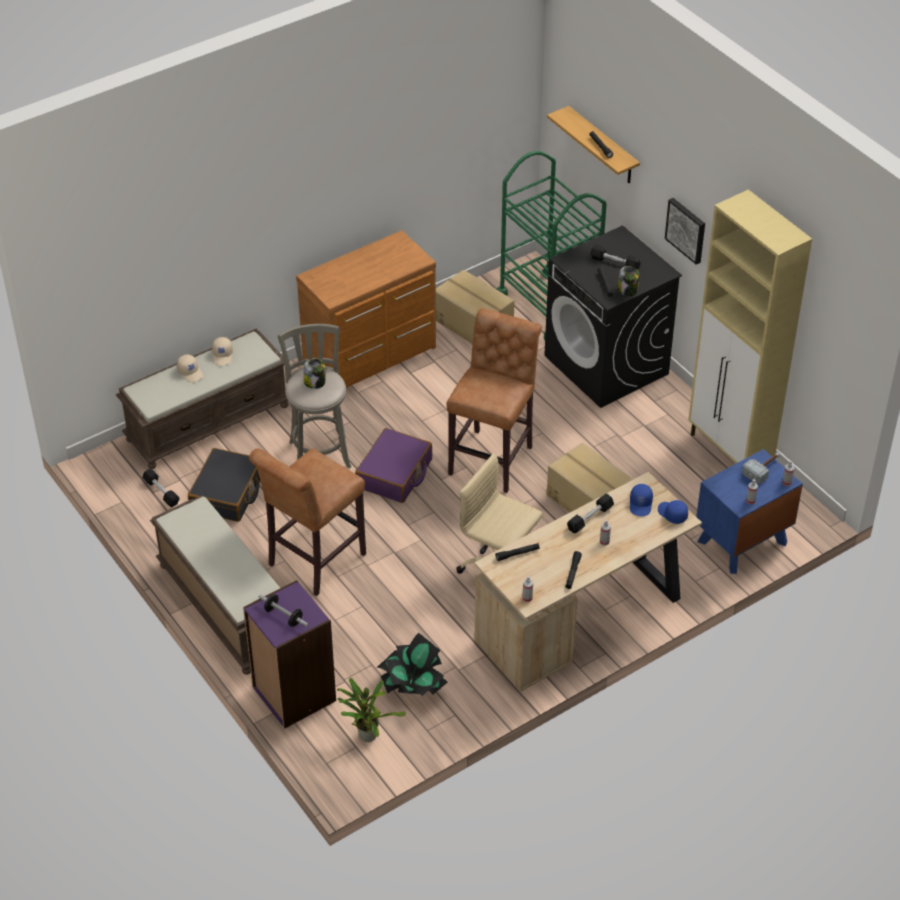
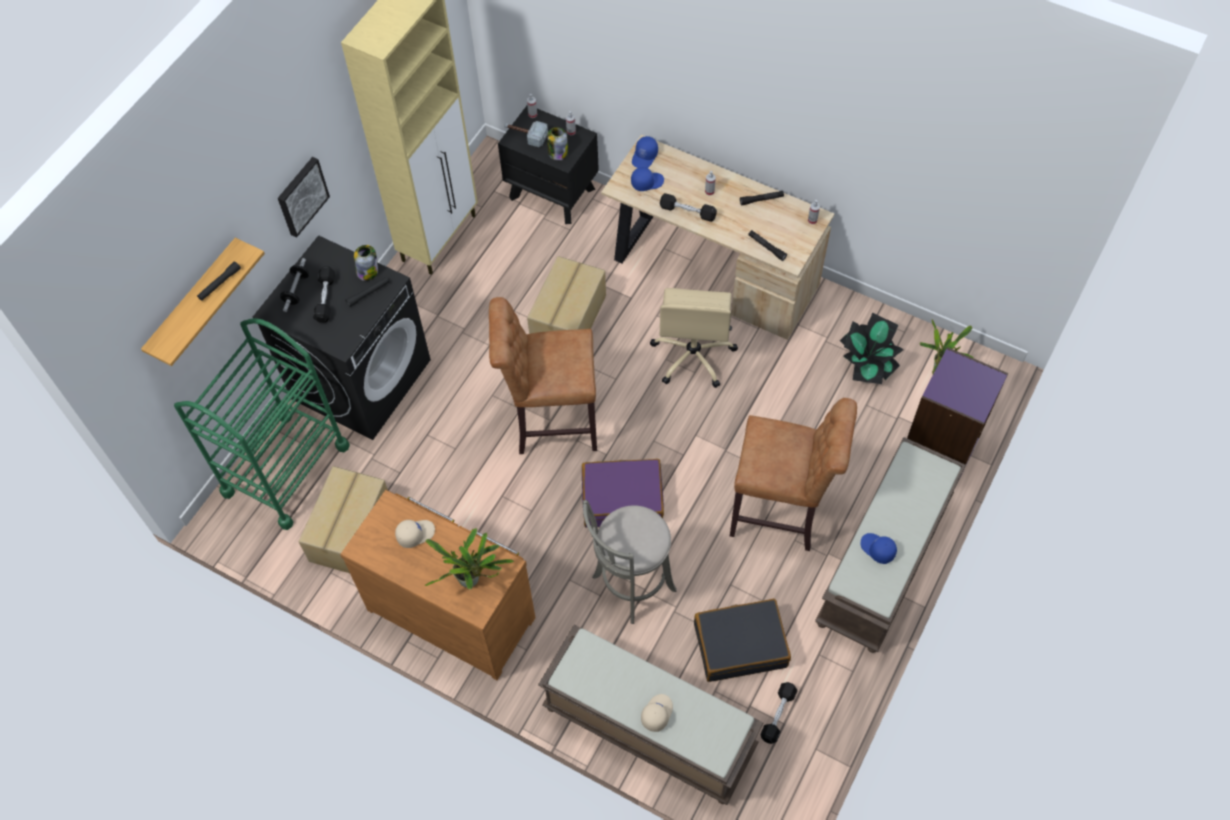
camera: 115 degrees left, 15 degrees up
(210, 536) = (877, 549): none -> blue cap
(223, 355) = (609, 693): beige cap -> beige cap (415, 534)
(283, 616) = (969, 385): dumbbell -> dumbbell (296, 290)
(315, 382) = (631, 537): jar -> jar (557, 152)
(334, 280) = (472, 580): none -> potted plant
(742, 542) = (552, 193): blue nightstand -> black nightstand

